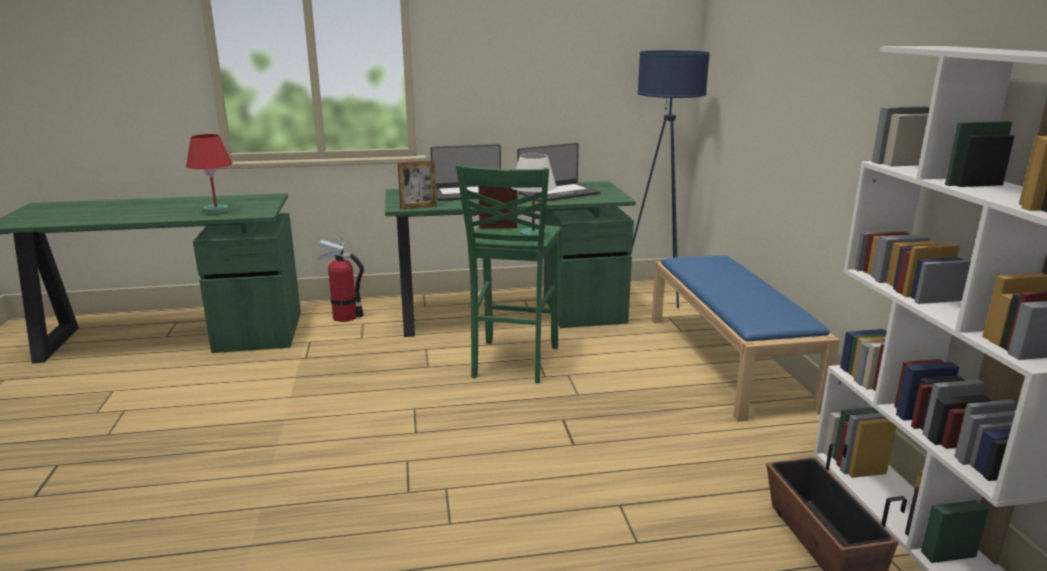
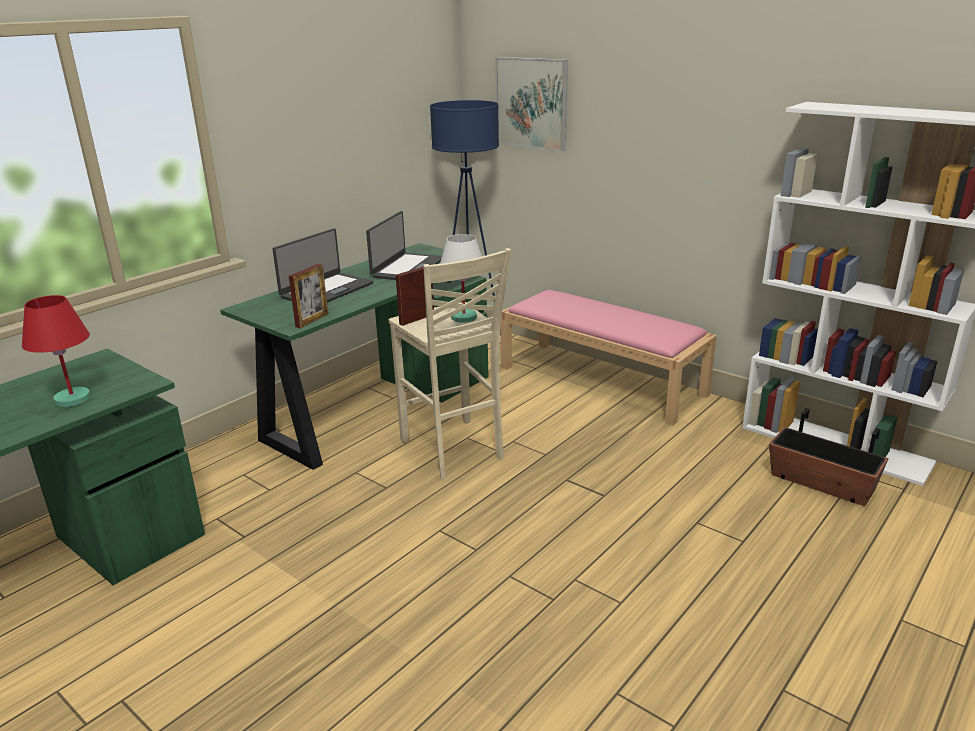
camera: 40 degrees left, 5 degrees up
(345, 317) = (210, 476): fire extinguisher -> none
(512, 363) = (453, 450): green stool -> beige stool
(729, 361) = (602, 380): blue bench -> pink bench
(741, 55) = (531, 103): none -> picture

